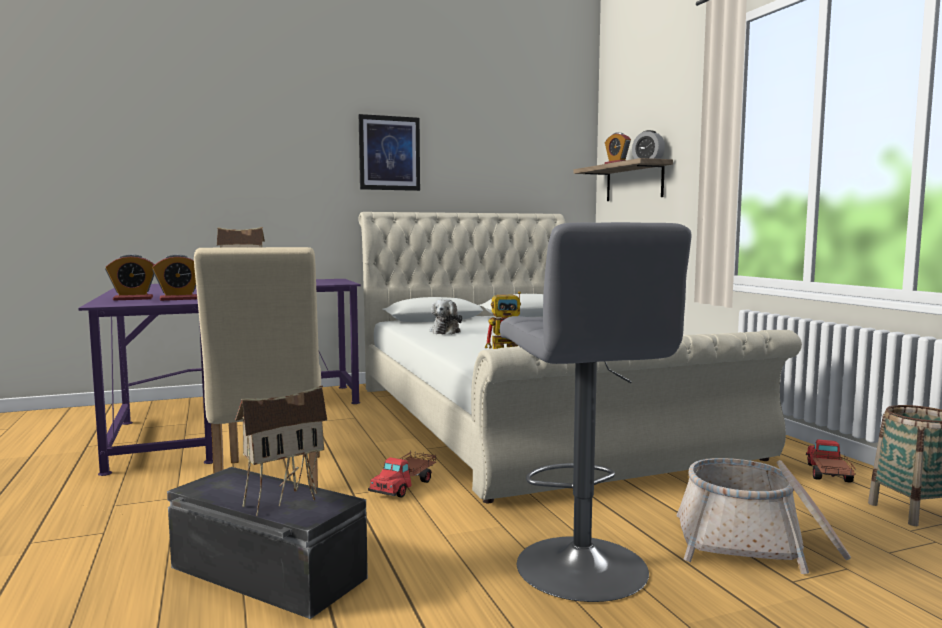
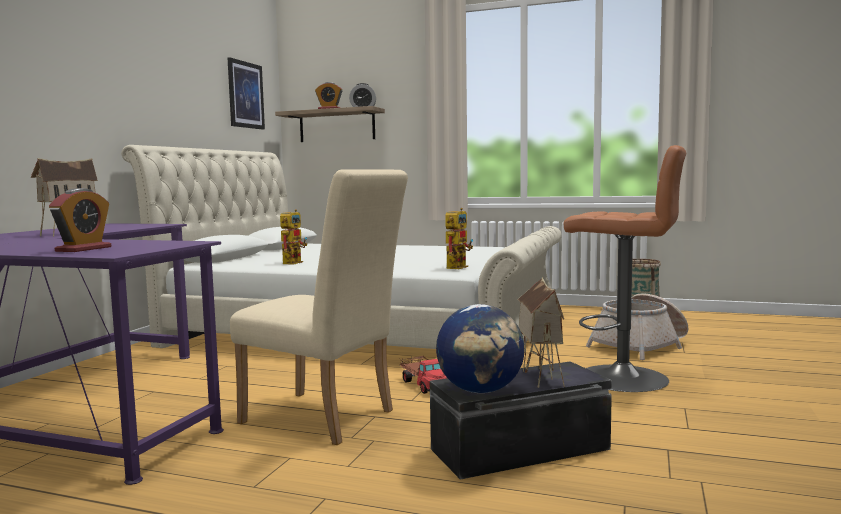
camera: 50 degrees left, 0 degrees up
(179, 299) = (145, 243): alarm clock -> none
(211, 489) = (480, 391): none -> globe
(389, 153) = (138, 80): picture -> picture (245, 95)
(446, 331) = (293, 262): plush toy -> toy robot
(581, 568) = (623, 379): grey stool -> brown stool
(828, 474) = (578, 313): toy truck -> none

